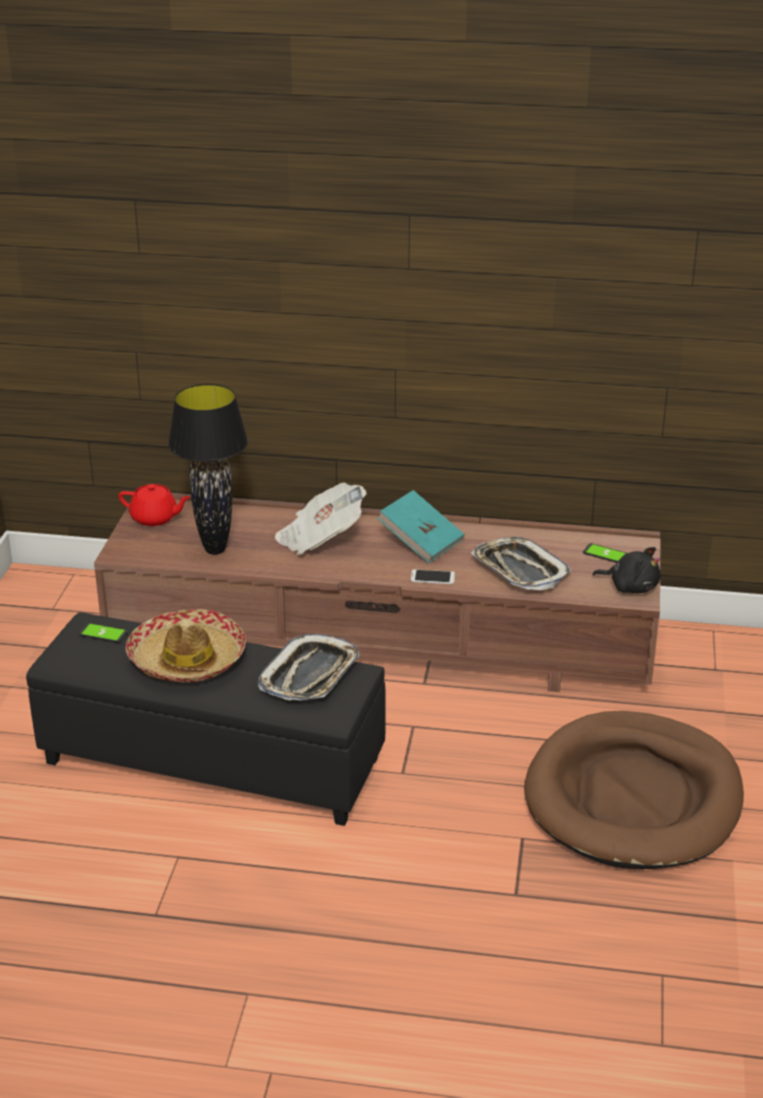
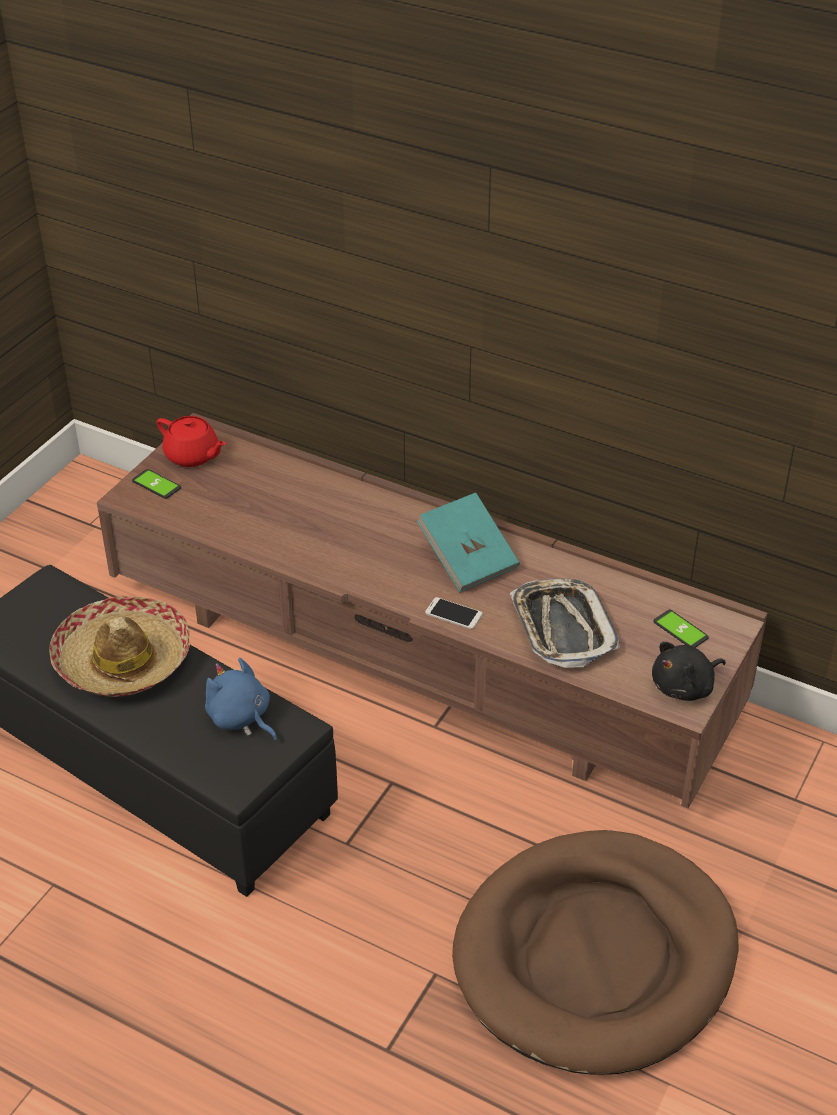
camera: 20 degrees right, 10 degrees up
(103, 634) = (55, 602): phone -> phone (156, 485)
(214, 550) = (232, 515): black table lamp -> none
(310, 676) = (241, 718): tray -> blue plush toy
(320, 539) = (356, 527): newspaper -> none
(631, 587) = (685, 687): black plush toy -> black plush toy turned 105 degrees clockwise

